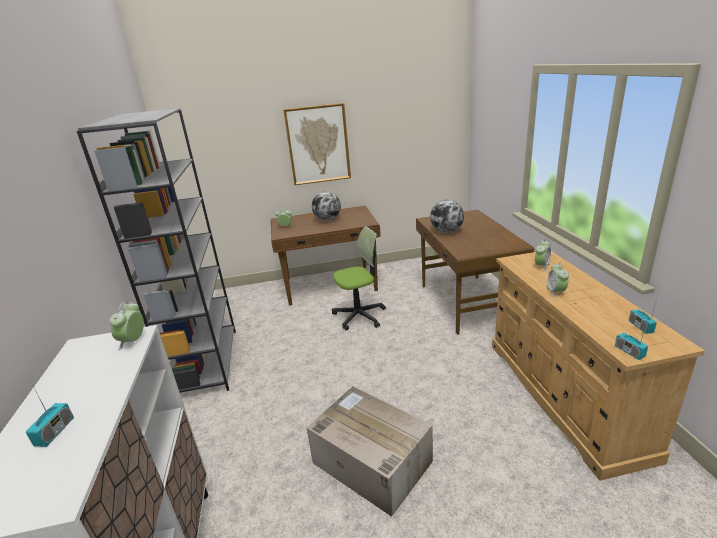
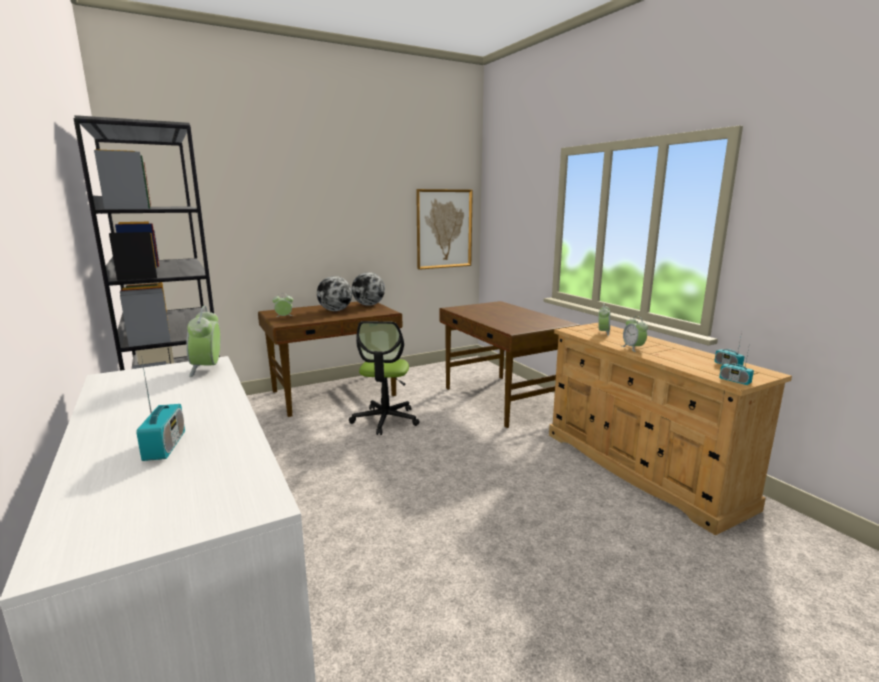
camera: 20 degrees left, 10 degrees down
(318, 144) = (321, 224): picture -> picture (444, 229)
(359, 315) = (385, 420): office chair -> office chair turned 135 degrees clockwise
(370, 461) = (469, 560): cardboard box -> none
(446, 231) = (482, 316): globe -> globe (368, 305)

